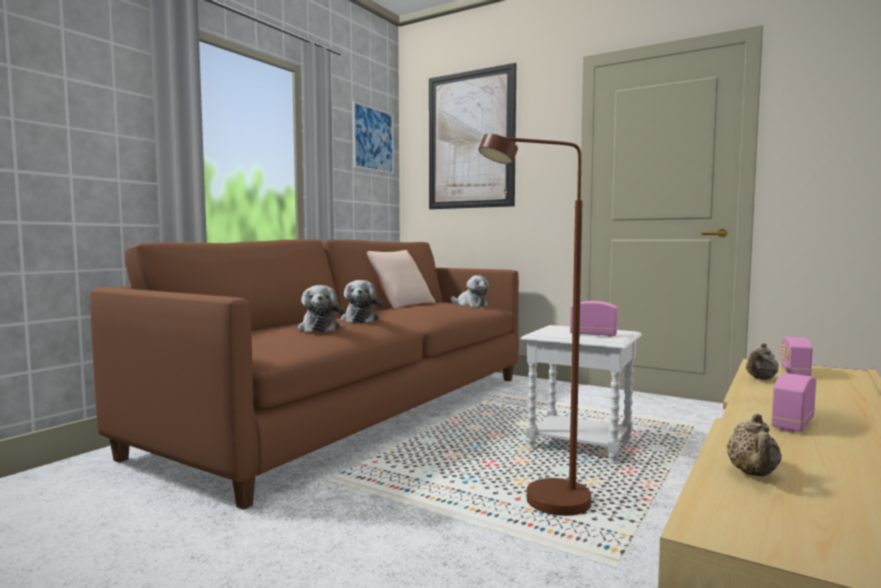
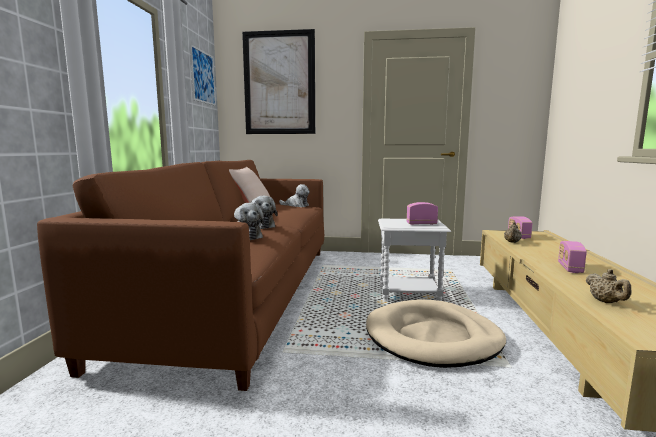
camera: 25 degrees left, 5 degrees up
(542, 505) = (433, 338): brown floor lamp -> beige dog bed

